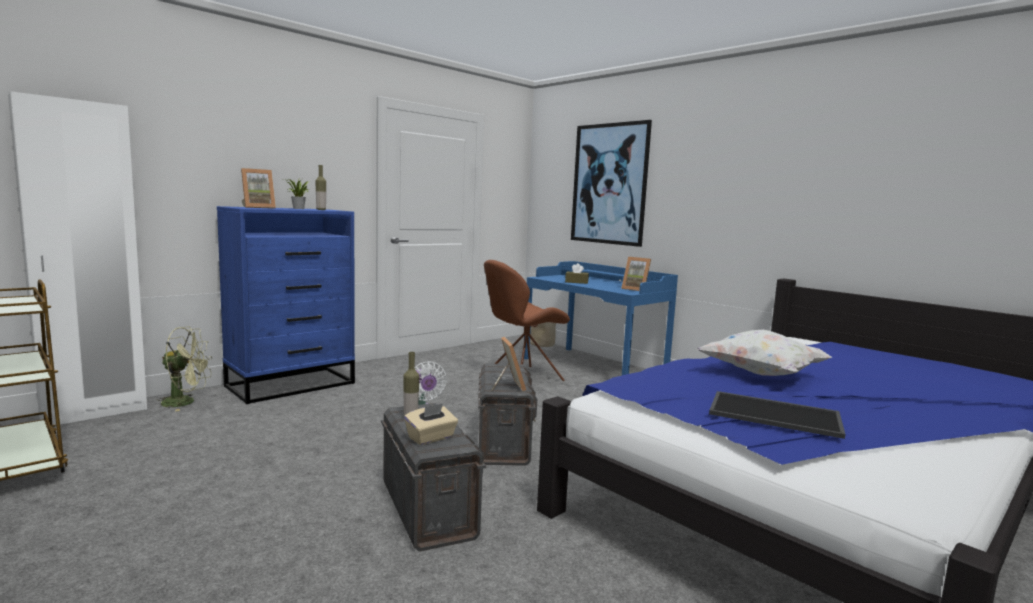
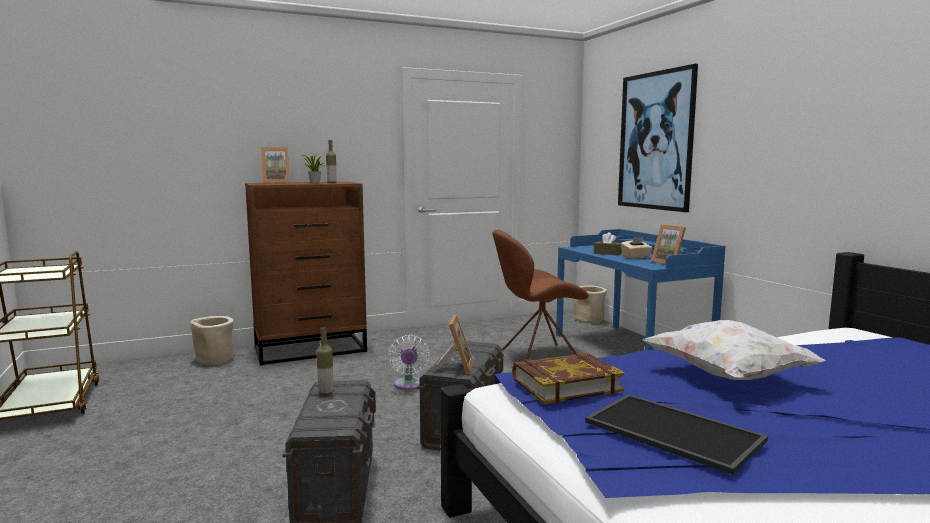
camera: 20 degrees right, 0 degrees up
(94, 413) = (142, 364): white wardrobe -> none
(185, 402) = (214, 360): green fan -> beige planter
(292, 384) = (311, 349): blue dresser -> brown dresser
(431, 438) = (322, 416): beige tissue box -> beige tissue box (636, 257)
(659, 388) = (566, 385): none -> book

